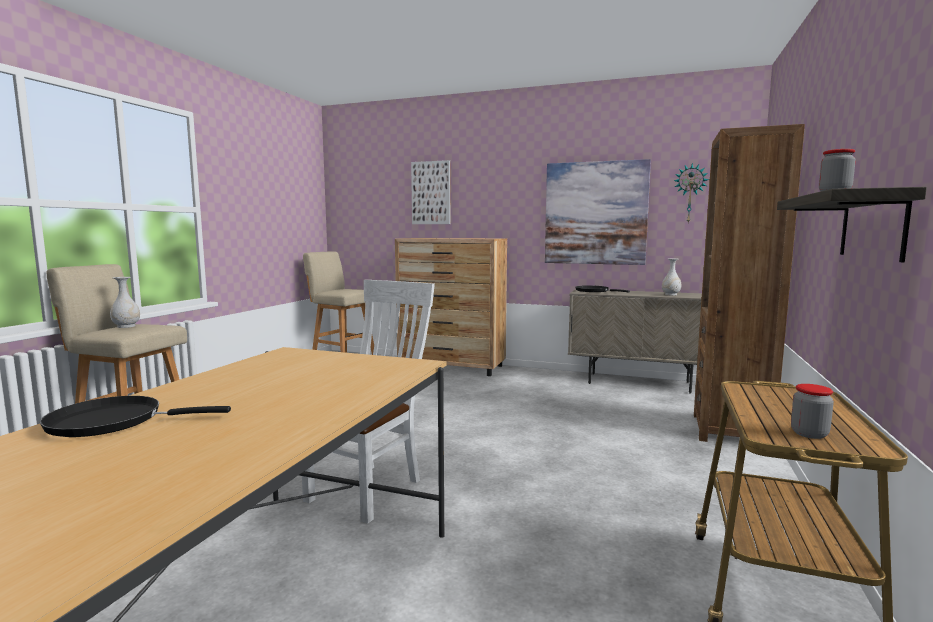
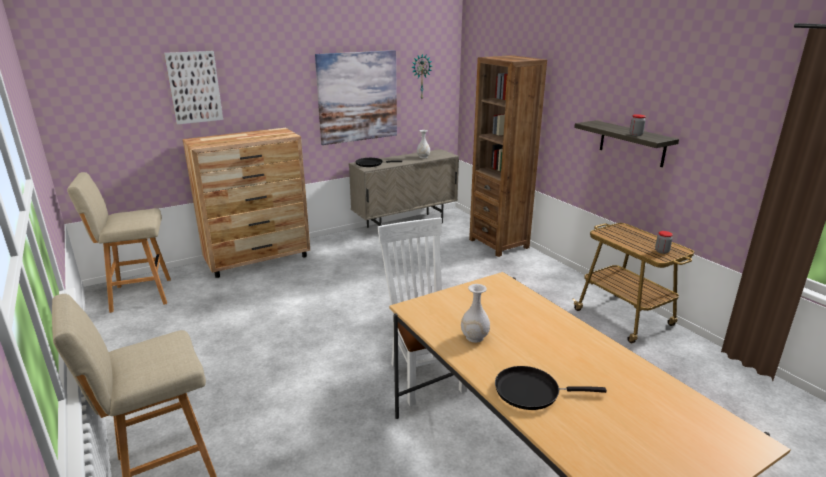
camera: 50 degrees left, 15 degrees up
(113, 422) = (531, 391): black frying pan -> black frying pan turned 60 degrees clockwise
(126, 326) = (141, 357): white vase -> white vase (474, 337)

